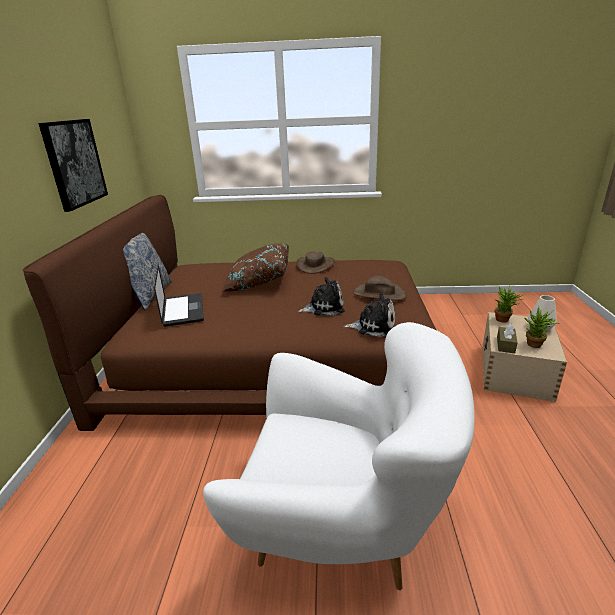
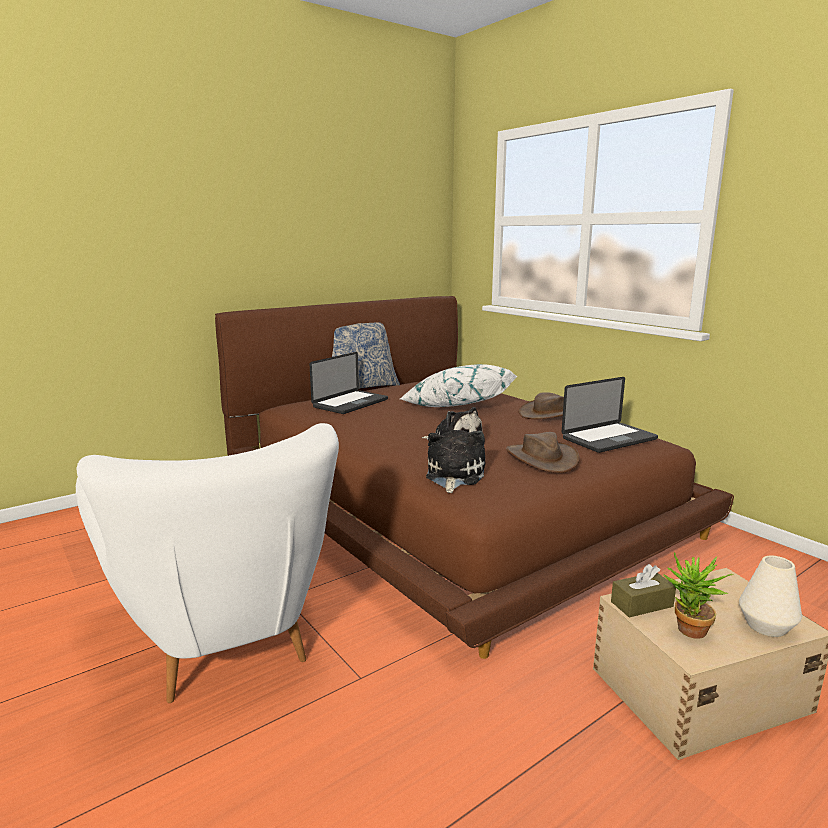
camera: 50 degrees right, 10 degrees down
(74, 163) = (335, 243): picture -> none
(258, 282) = (456, 406): brown pillow -> white pillow
(373, 326) = (453, 476): plush toy -> plush toy turned 135 degrees counterclockwise
(374, 269) = (609, 439): none -> laptop
(504, 320) = (723, 587): potted plant -> none

